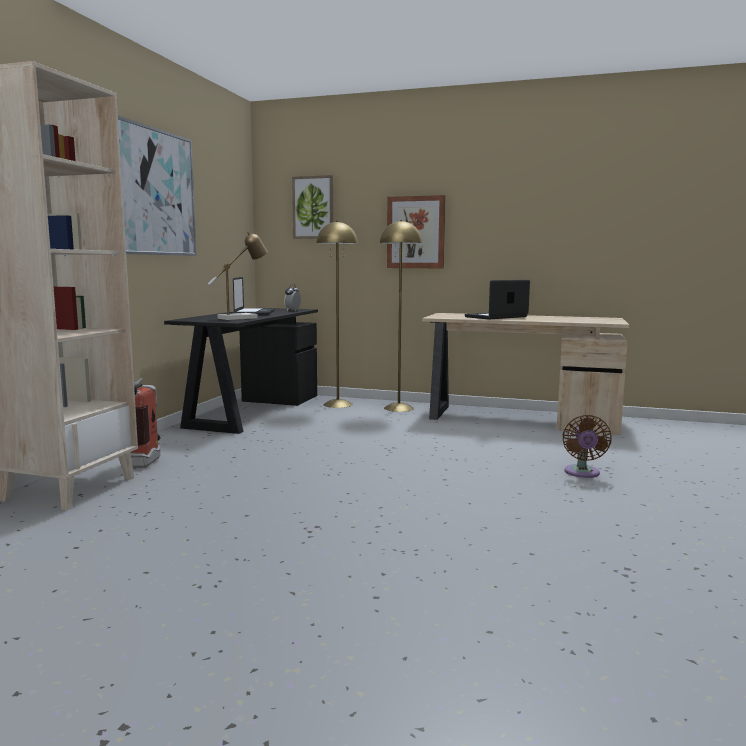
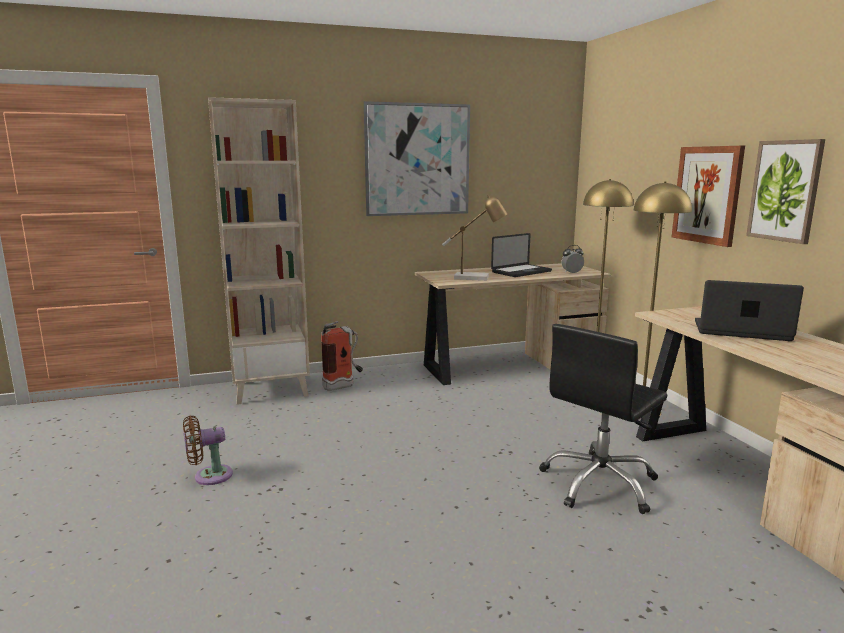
camera: 55 degrees right, 5 degrees up
(252, 410) = (508, 366): black desk -> beige desk
(313, 207) = (620, 158): picture -> picture (785, 191)
(471, 442) = (599, 483): none -> black office chair
(582, 473) = (604, 591): brown fan -> brown fan (209, 476)

